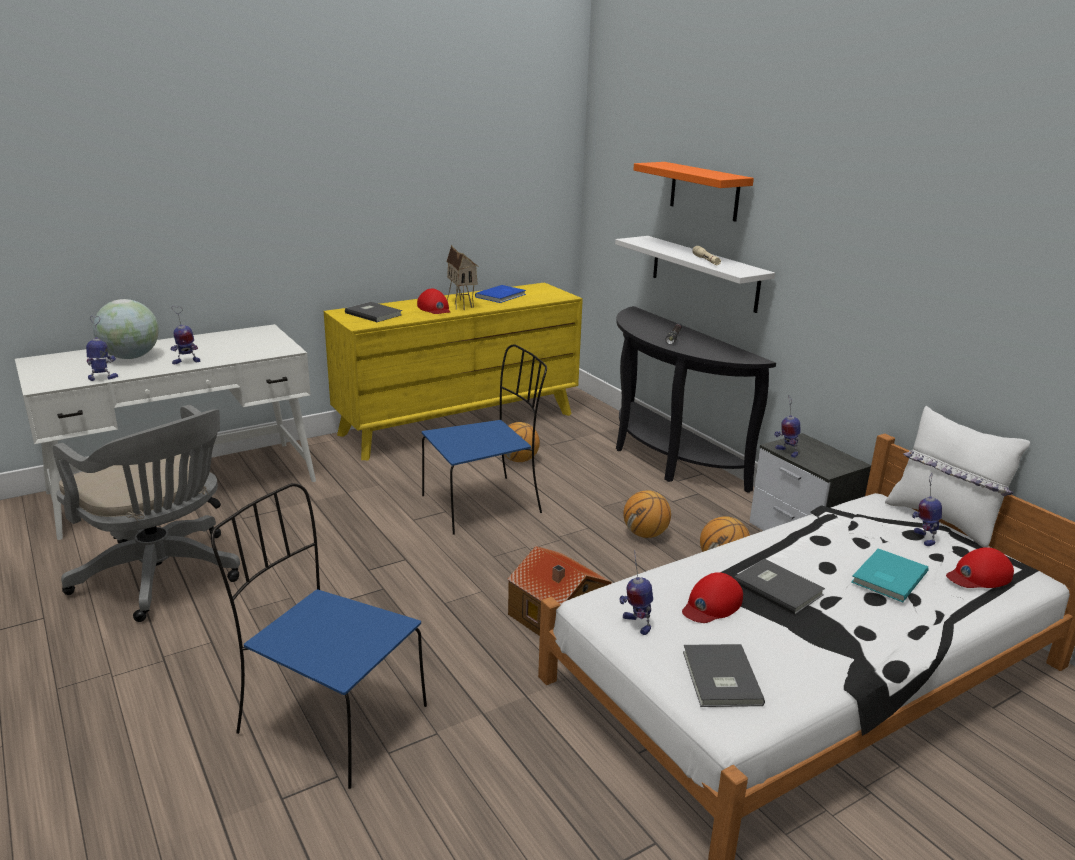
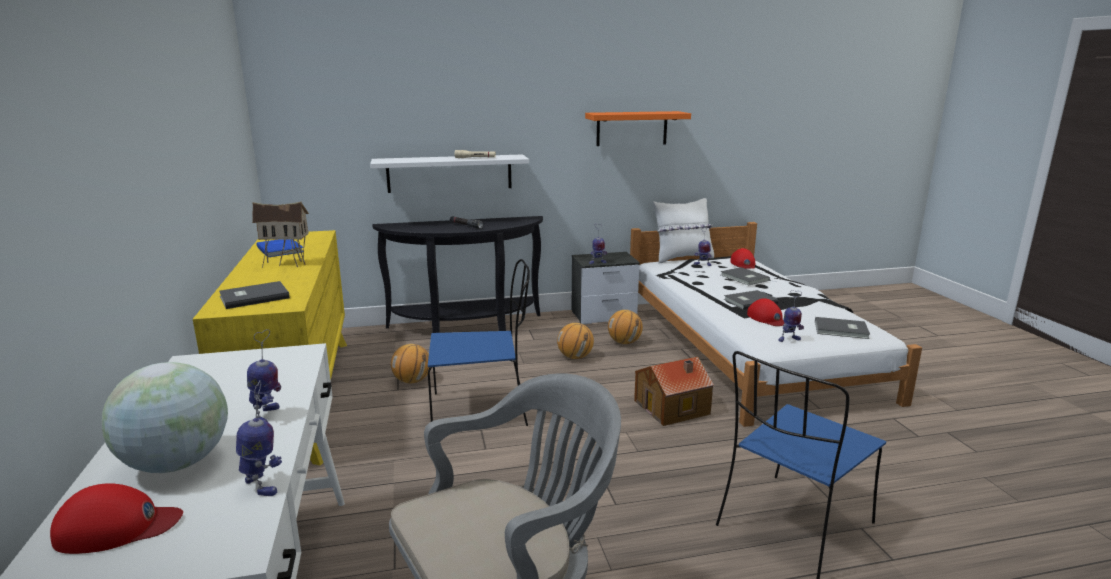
camera: 70 degrees left, 5 degrees down
(103, 378) = (262, 485): toy robot -> toy robot turned 135 degrees clockwise
(434, 308) = (279, 273): red cap -> red cap (117, 527)
(484, 504) = (482, 409): blue chair -> blue chair turned 90 degrees clockwise
(704, 191) = (436, 108): orange shelf -> orange shelf (632, 128)
(887, 577) = (744, 278): turquoise book -> grey book

